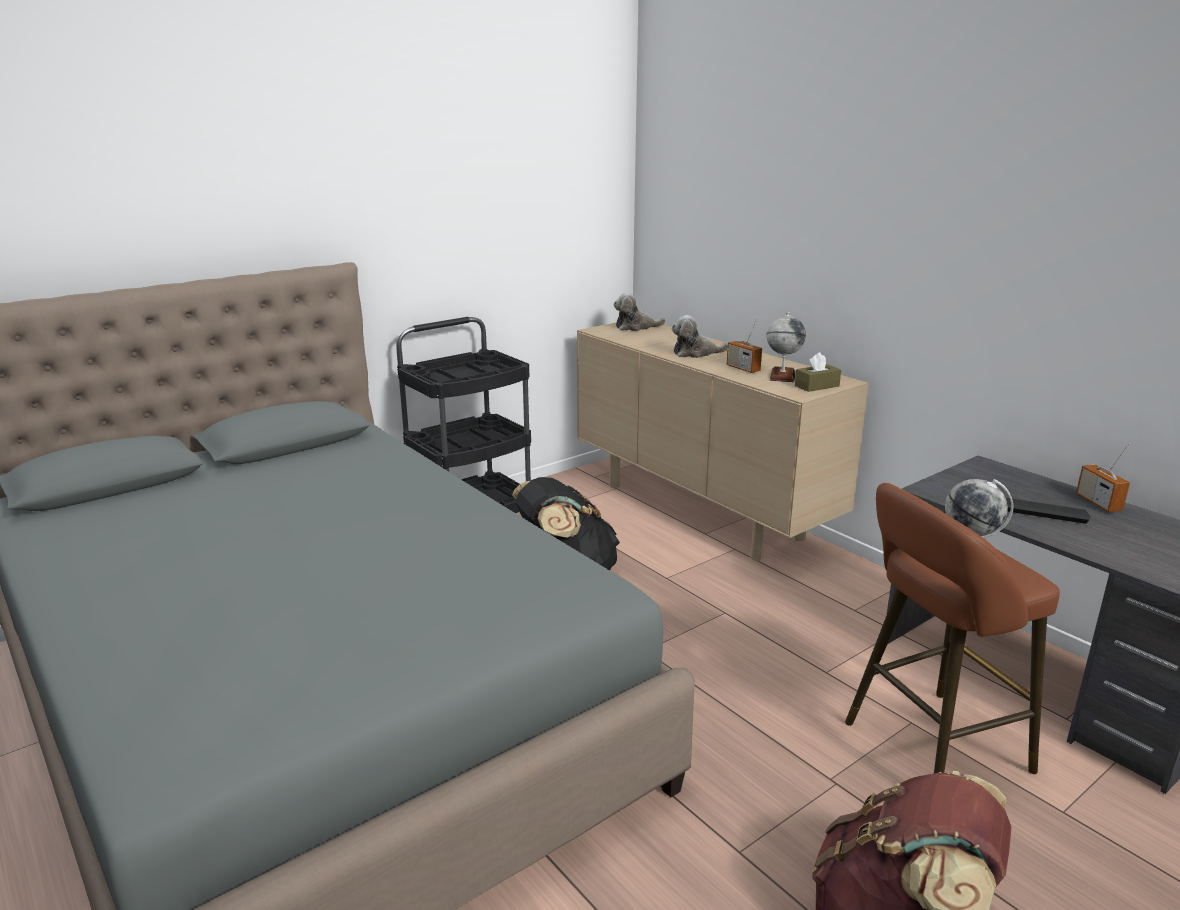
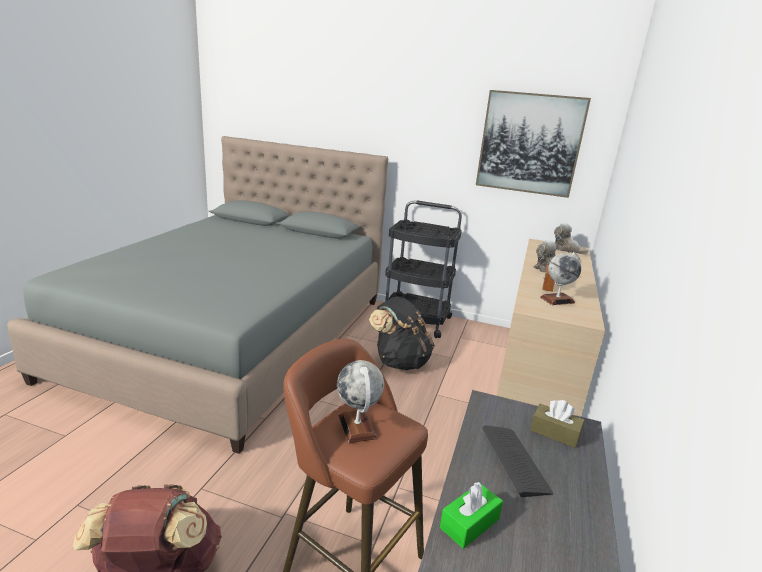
camera: 55 degrees right, 0 degrees up
(544, 193) = (529, 143): none -> picture
(817, 386) = (558, 313): brown tissue box -> brown tissue box (555, 433)
(1098, 503) = (584, 504): radio -> none
(1121, 555) = (469, 523): none -> green tissue box

